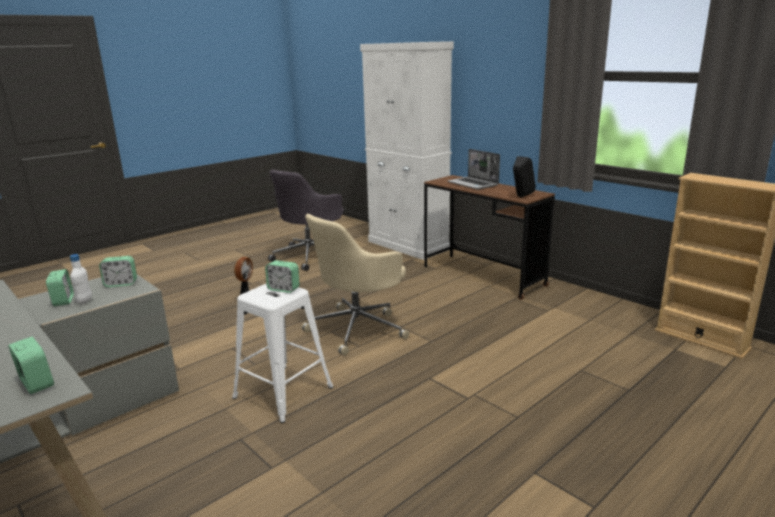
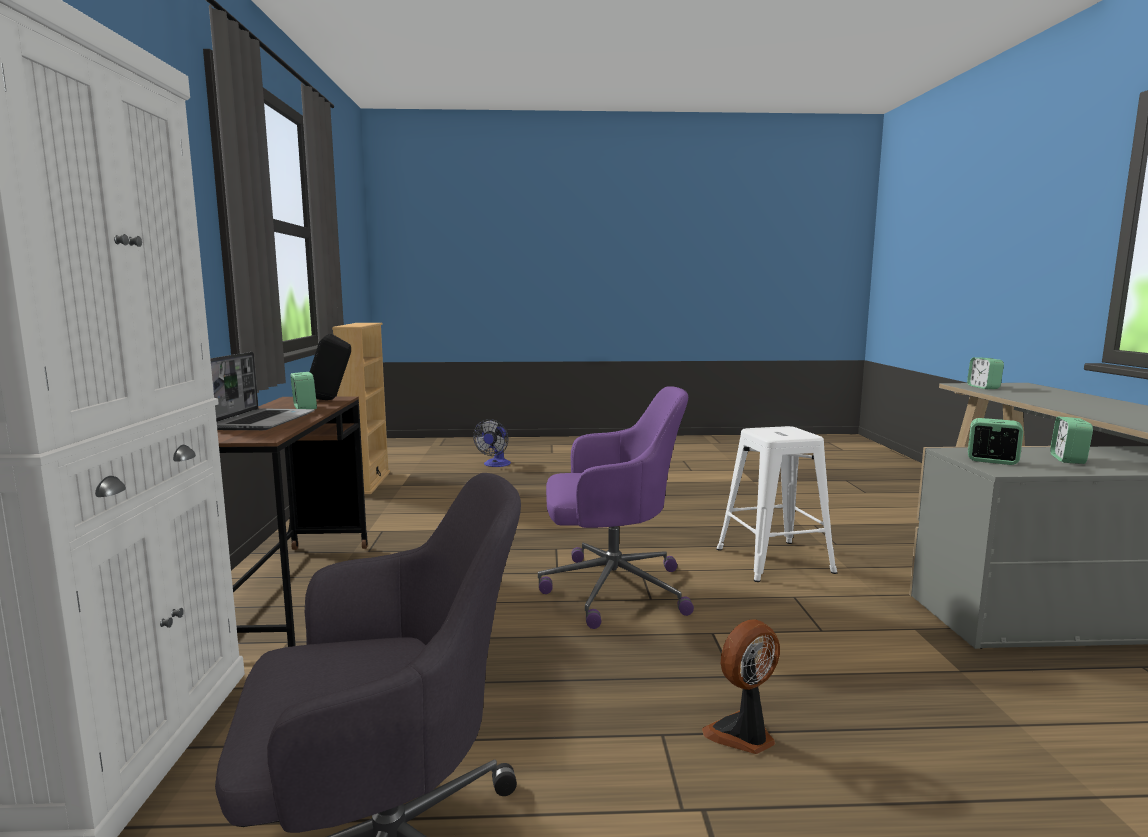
camera: 140 degrees left, 10 degrees down
(85, 301) = (1030, 454): white bottle -> none
(283, 289) = (766, 432): alarm clock -> alarm clock (304, 408)
(358, 328) = (610, 589): beige office chair -> purple office chair
(733, 425) = (495, 465): none -> fan

